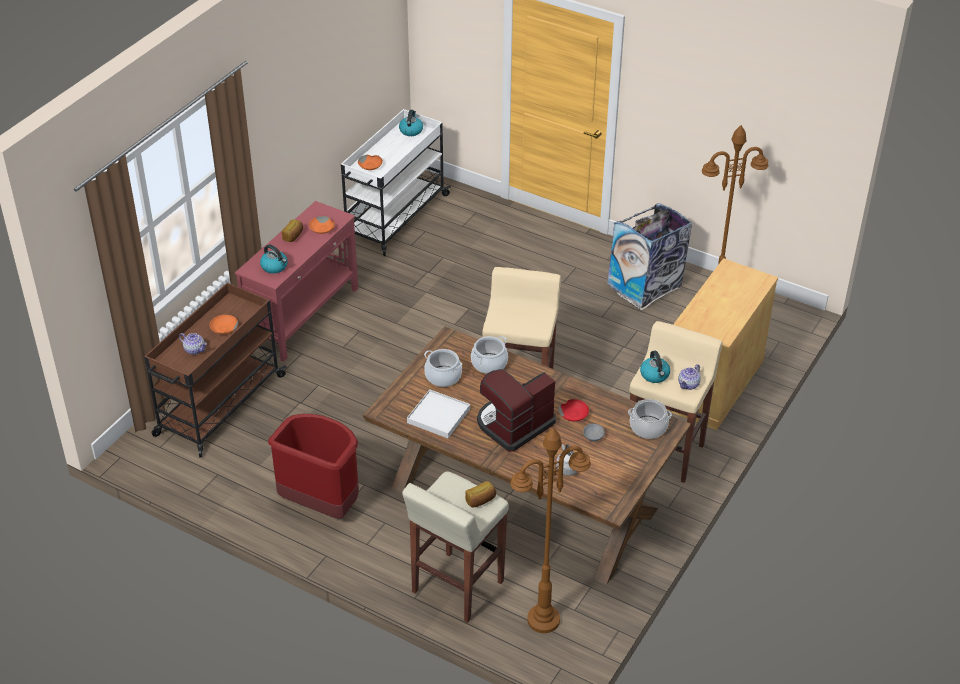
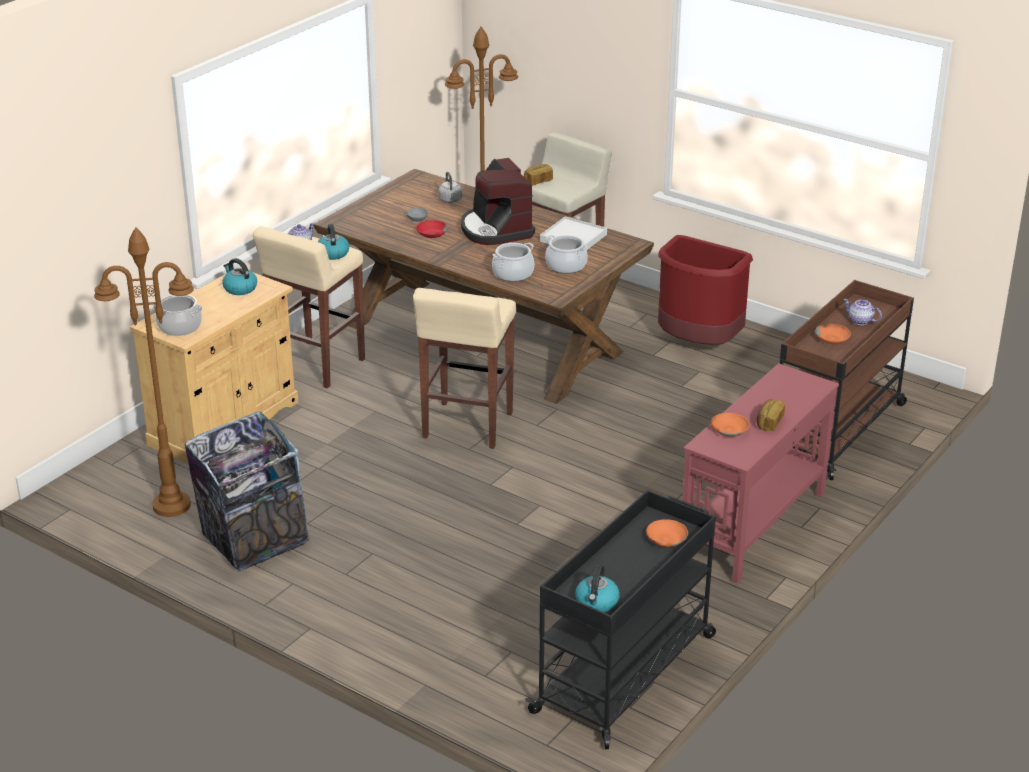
camera: 175 degrees left, 10 degrees down
(275, 267) = (785, 386): kettle -> kettle (239, 288)
(394, 218) = (626, 672): white cart -> black cart
(513, 424) = (496, 229): coffee machine -> coffee machine turned 105 degrees clockwise
(648, 427) = (358, 222): cooking pot -> cooking pot (179, 327)

